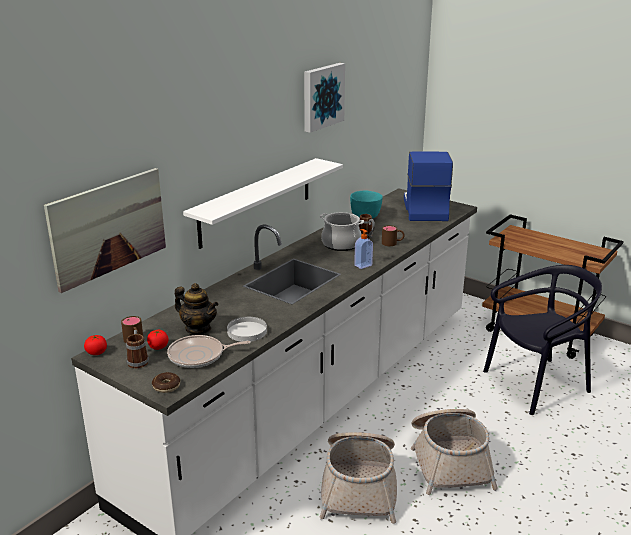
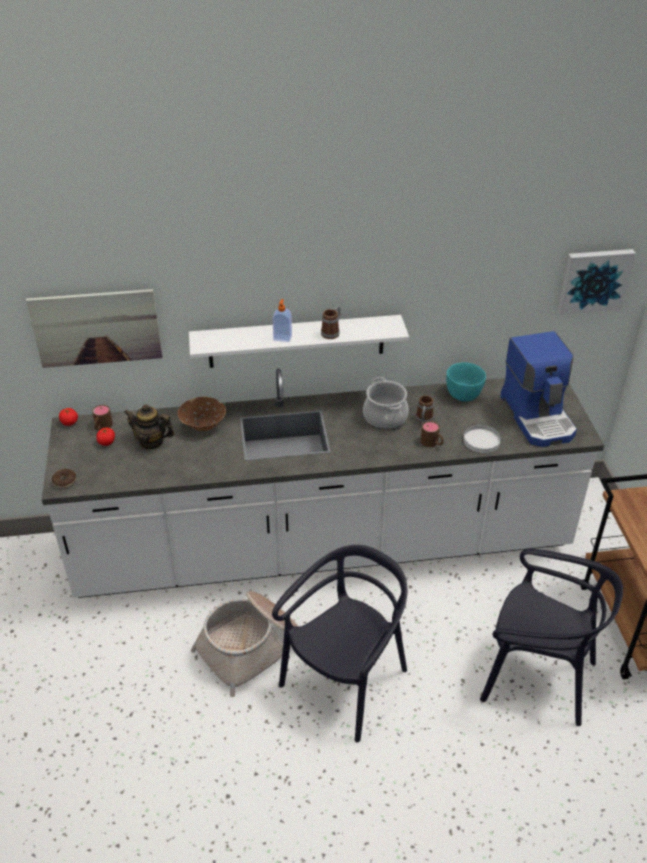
camera: 45 degrees right, 15 degrees up
(138, 360) = (80, 446): mug -> mug (332, 332)
(198, 328) = (151, 442): teapot -> teapot turned 120 degrees clockwise
(199, 356) = (117, 468): frying pan -> none
(222, 301) = (203, 425): none -> brown bowl
(246, 331) = (176, 466): white plate -> white plate (481, 440)
(322, 96) = (417, 252): picture -> picture (594, 280)
(362, 265) = (363, 453): soap dispenser -> soap dispenser (282, 337)
(424, 209) = (538, 417): coffee machine -> coffee machine turned 120 degrees clockwise
(449, 460) = (346, 682): basket -> black chair

